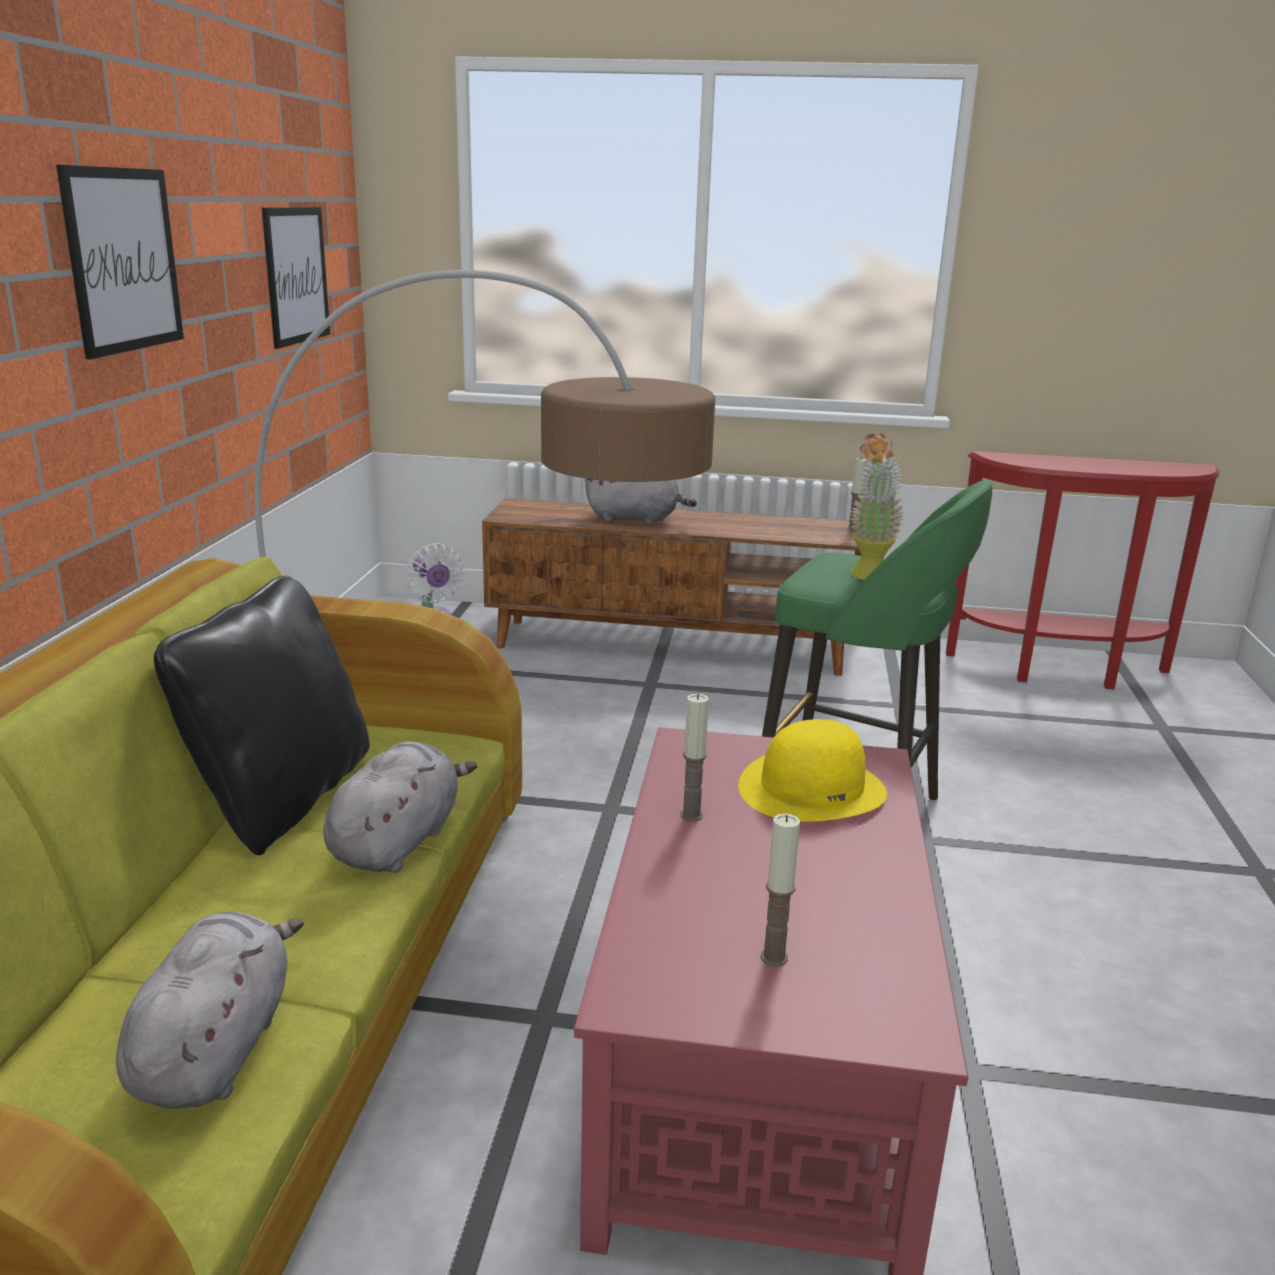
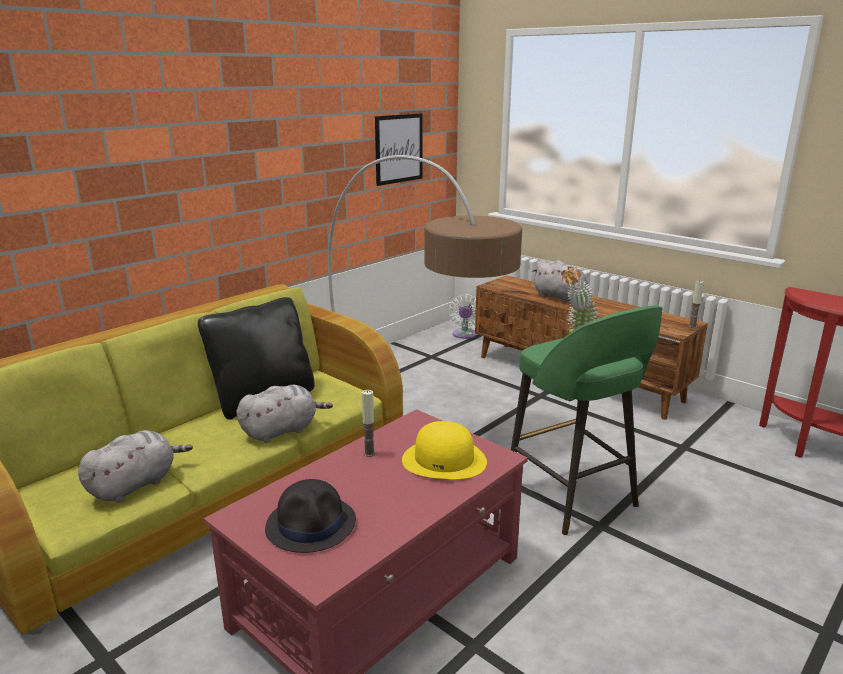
camera: 35 degrees right, 0 degrees up
(123, 260) = (272, 145): picture -> none
(774, 958) = (311, 524): candle -> black hat

